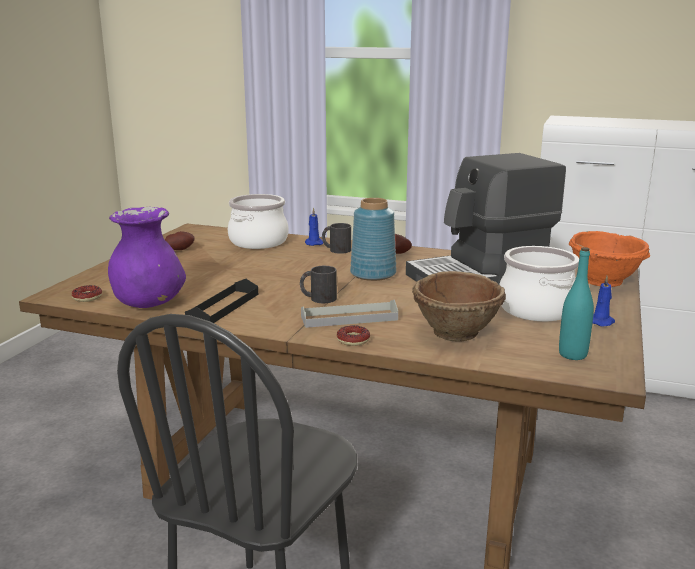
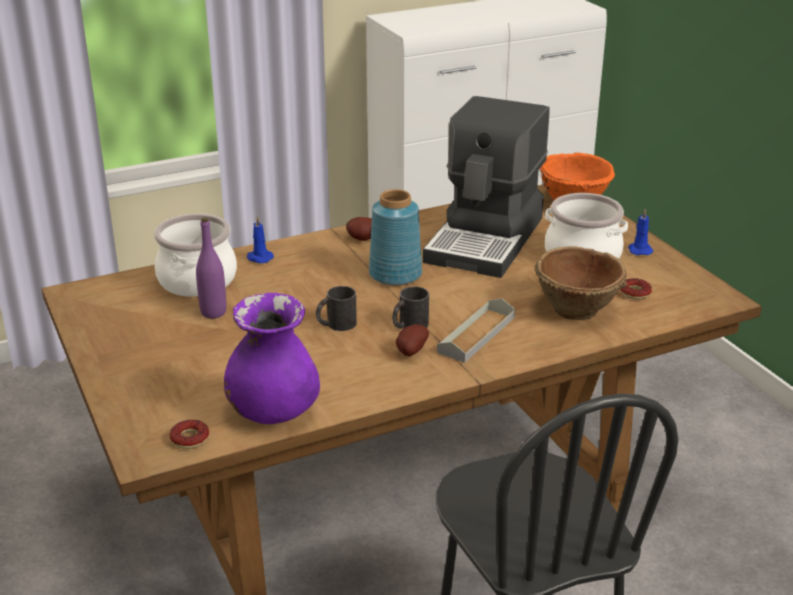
camera: 45 degrees left, 10 degrees up
(180, 250) = (135, 330): potato -> potato (410, 352)
(223, 307) = (350, 377): black tray -> none
(232, 256) = (213, 312): none -> purple bottle
(336, 249) = (299, 258): black mug -> black mug (336, 324)
(353, 340) = (524, 355): donut -> donut (635, 293)
(572, 355) = (674, 291): turquoise bottle -> none

